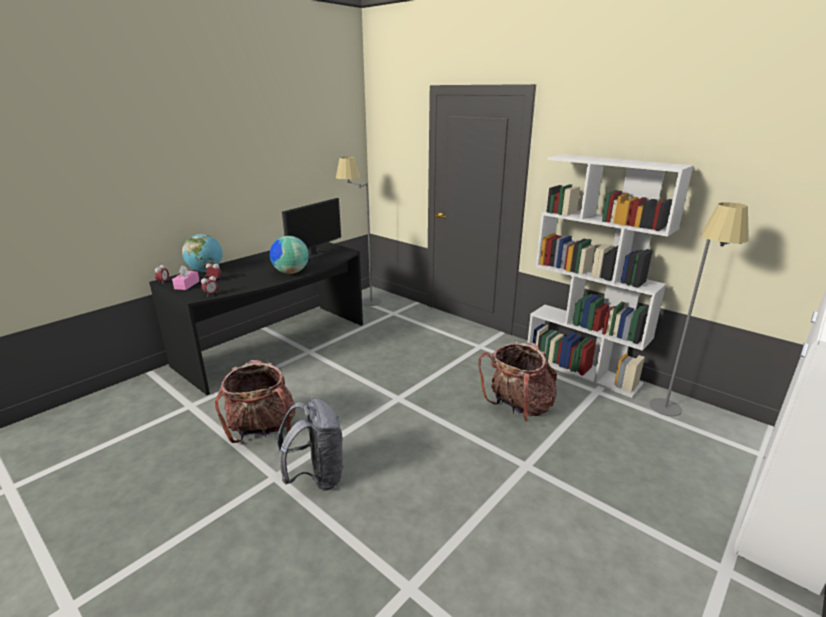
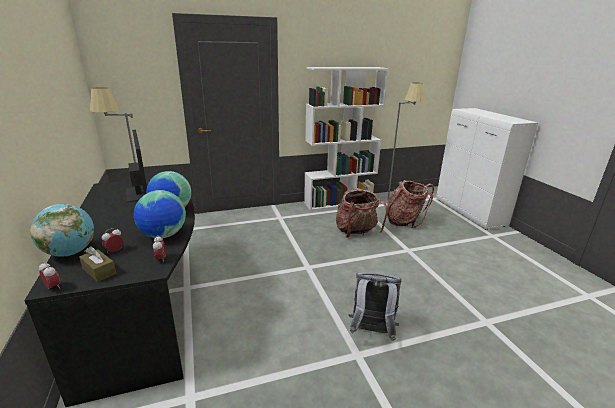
camera: 60 degrees left, 0 degrees up
(187, 285) = (99, 271): pink tissue box -> brown tissue box
(247, 283) = (163, 235): none -> globe
(262, 430) = (287, 348): backpack -> backpack (405, 221)

